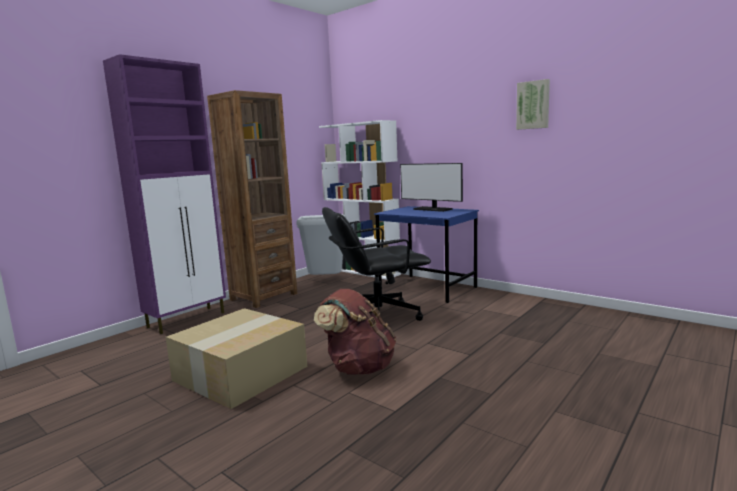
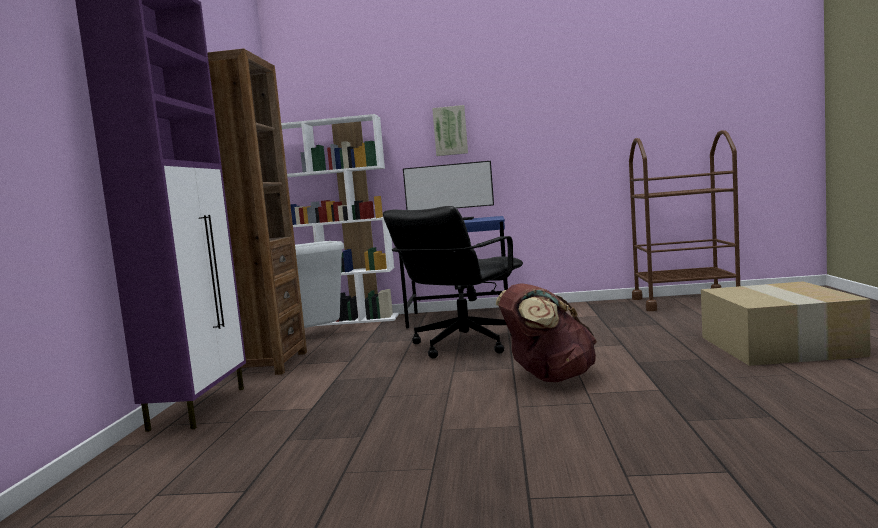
camera: 35 degrees left, 5 degrees down
(240, 374) = (432, 419): cardboard box -> cardboard box (781, 346)
(533, 105) = (554, 97): picture -> picture (450, 131)
(627, 324) = (685, 302): none -> brown cart

